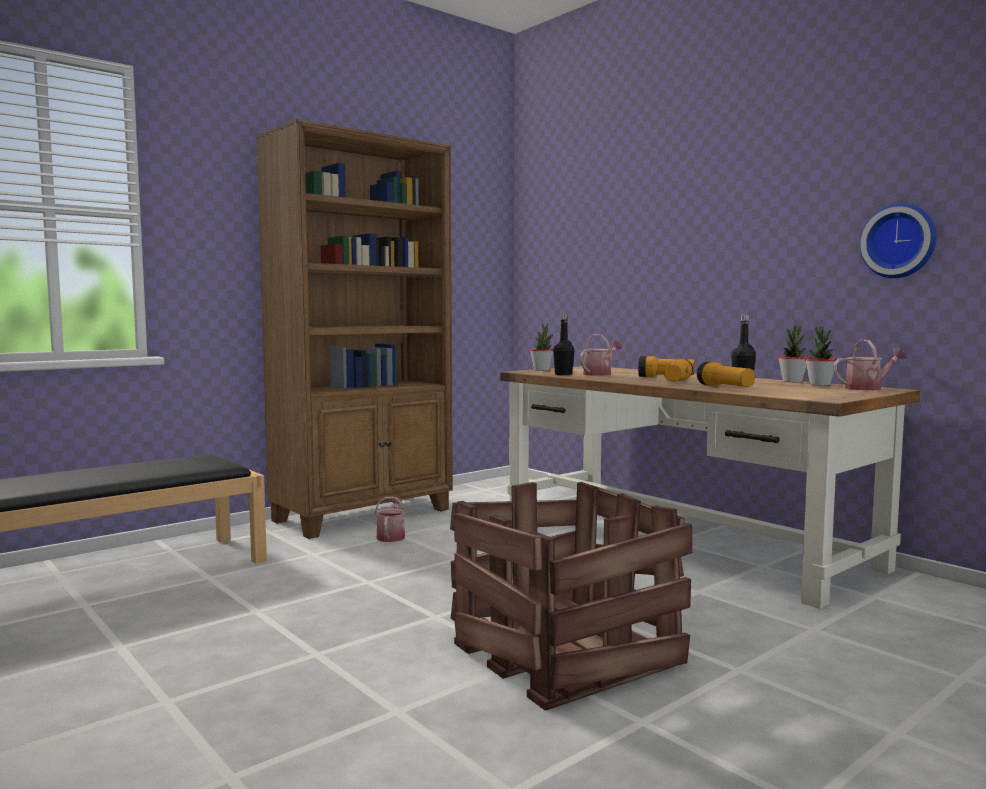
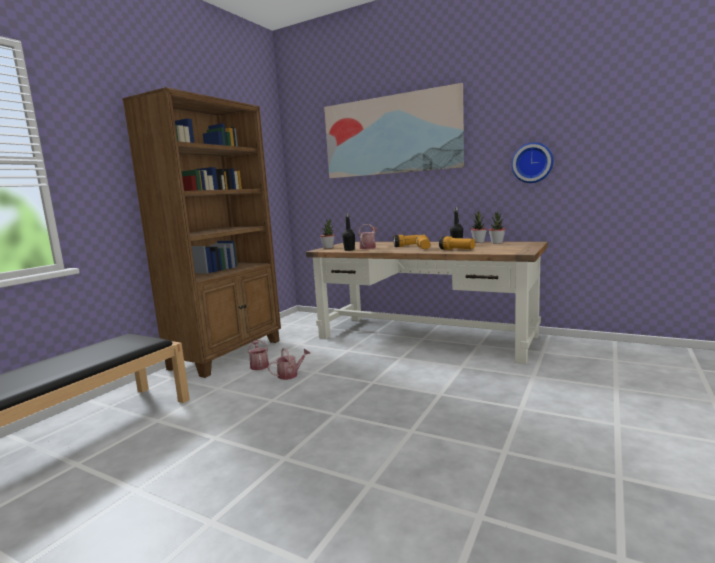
camera: 20 degrees left, 5 degrees up
(566, 654) = (430, 420): crate -> none
(666, 191) = (390, 135): none -> picture
(867, 388) = (523, 243): watering can -> watering can (290, 374)

